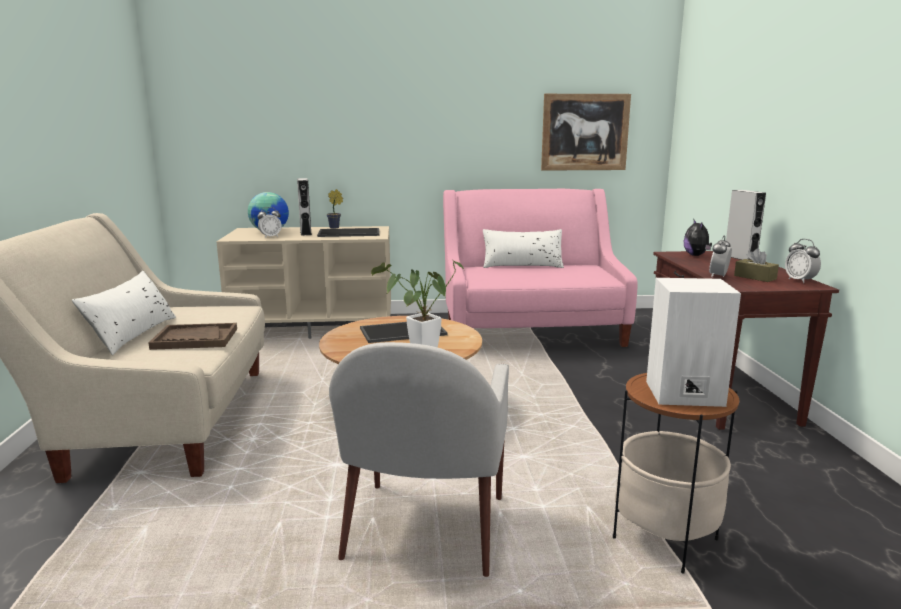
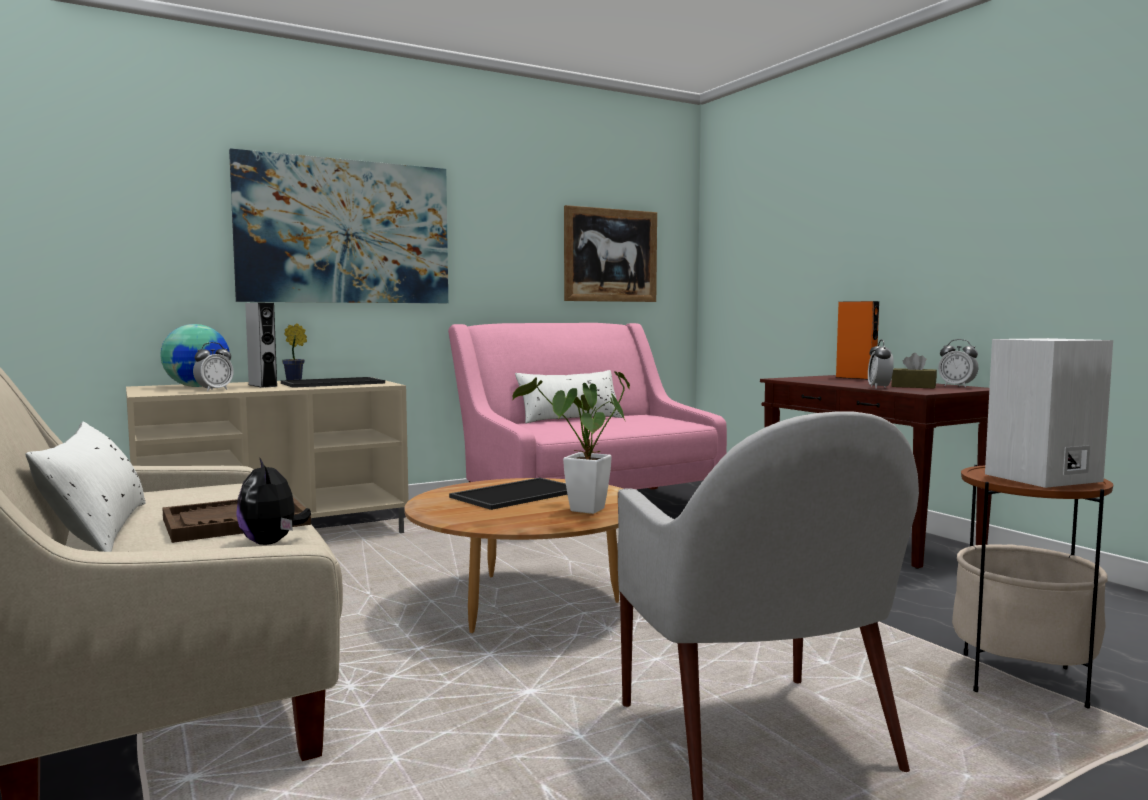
camera: 25 degrees left, 10 degrees down
(371, 124) = (345, 232): none -> picture
(696, 255) = (811, 378): plush toy -> plush toy (272, 543)
(740, 258) = (855, 378): grey speaker -> orange speaker

